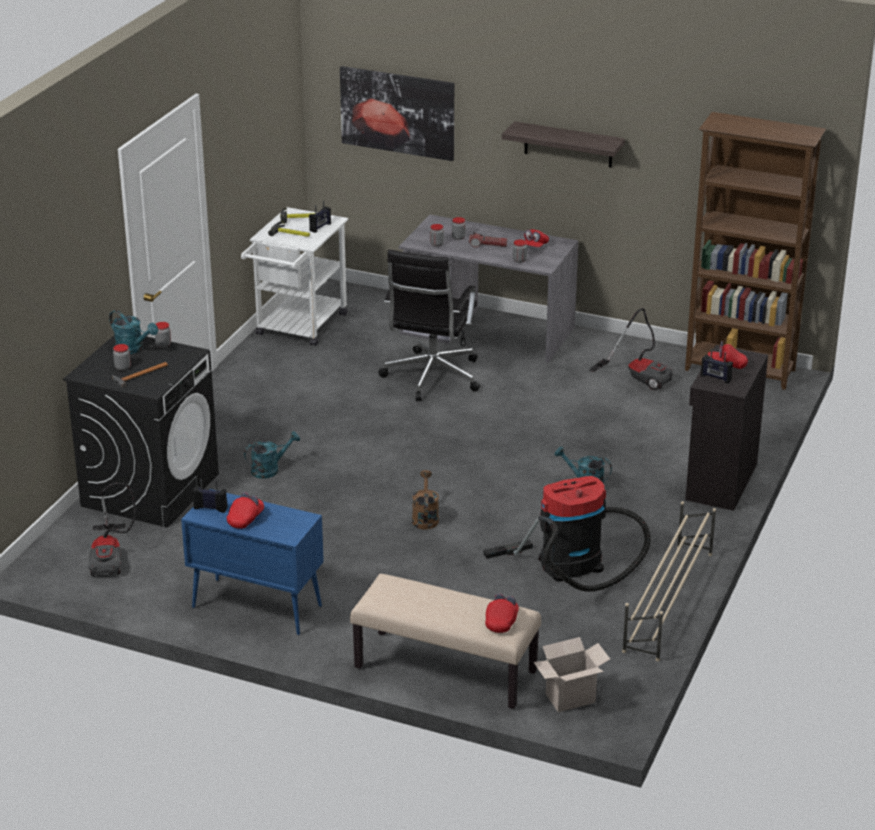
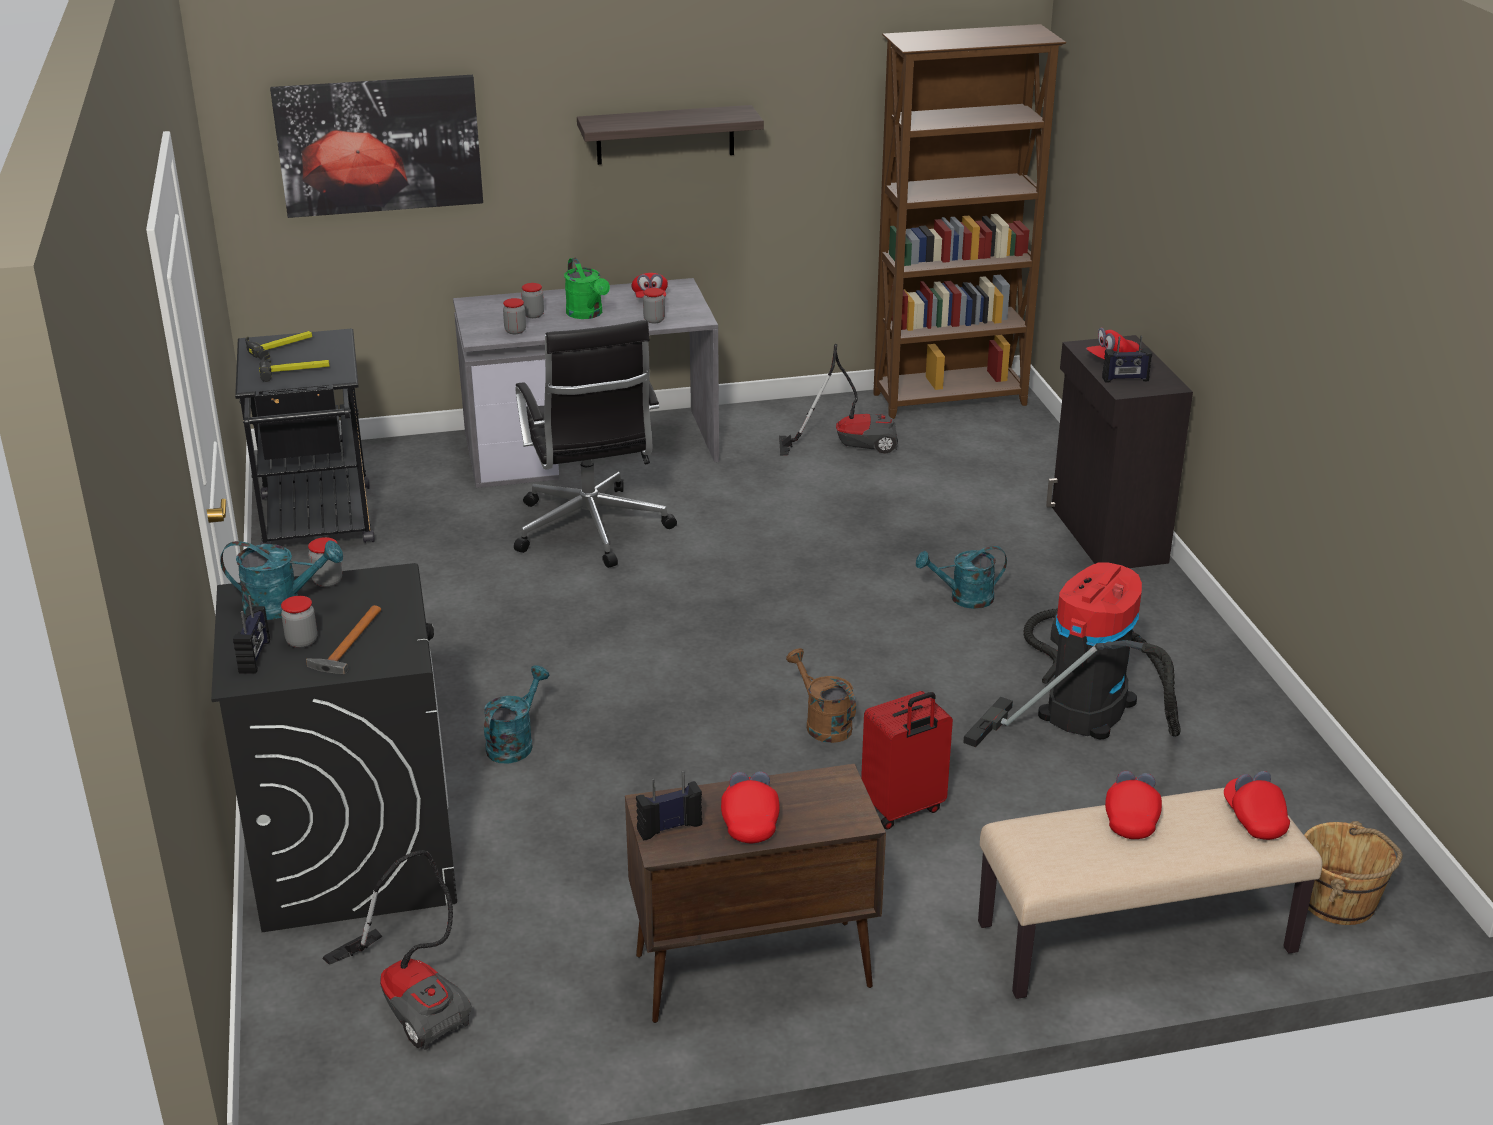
camera: 35 degrees left, 0 degrees up
(255, 606) = (750, 972): blue cabinet -> brown cabinet
(298, 328) = (318, 526): white cart -> black cart
(320, 227) = (329, 350): radio -> radio (255, 656)
(412, 571) = (903, 809): none -> red suitcase
(443, 597) = (1131, 818): none -> red cap
(488, 246) = (587, 314): flashlight -> green watering can
(569, 699) = (1339, 901): cardboard box -> brown bucket
(667, 602) = (1260, 709): beige shoe rack -> none

